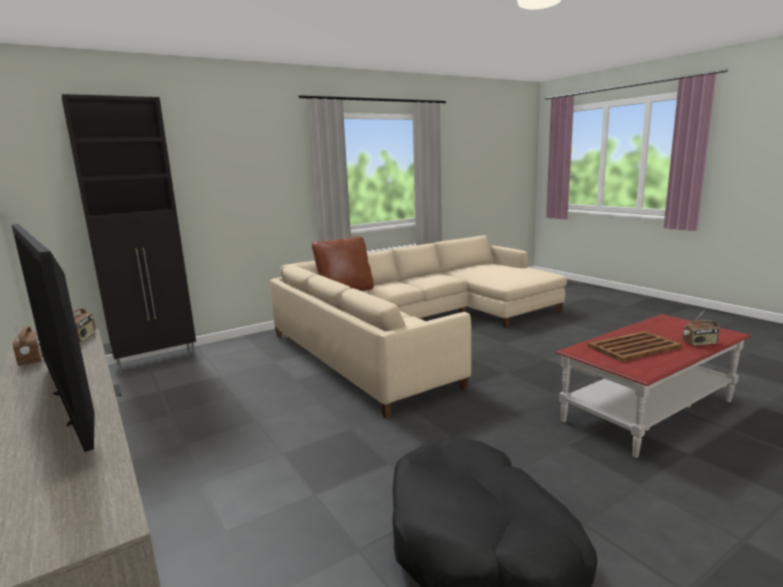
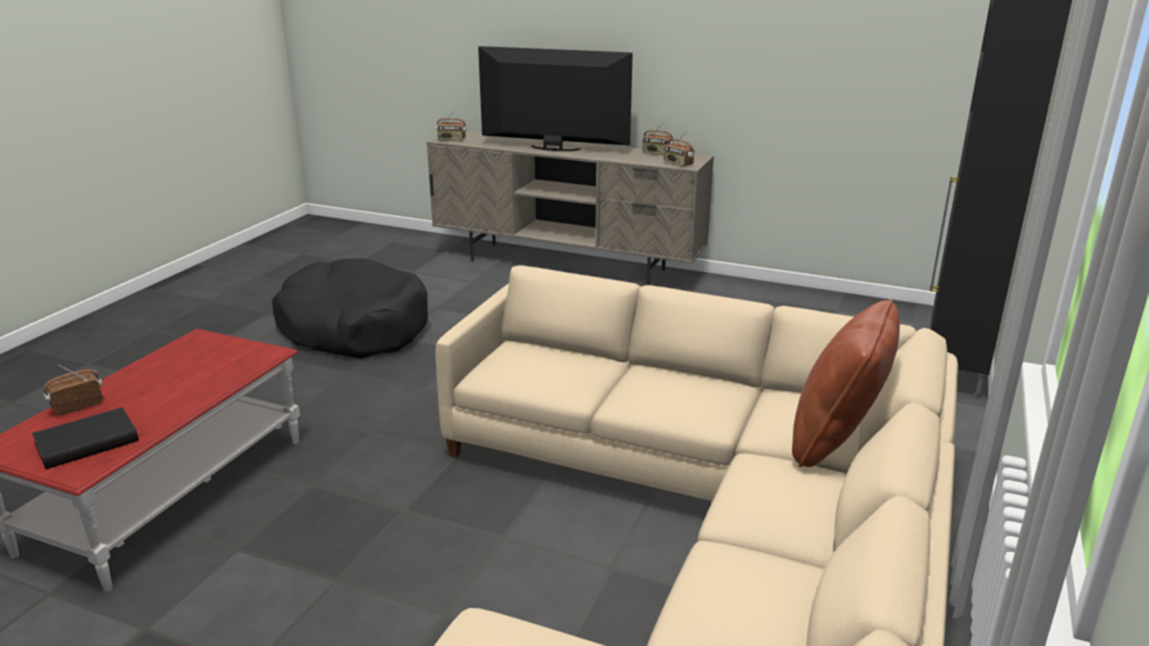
camera: 145 degrees right, 10 degrees up
(101, 512) = (451, 140): none -> radio
(633, 347) = (187, 375): brown tray -> none
(674, 327) = (87, 441): none -> black book

